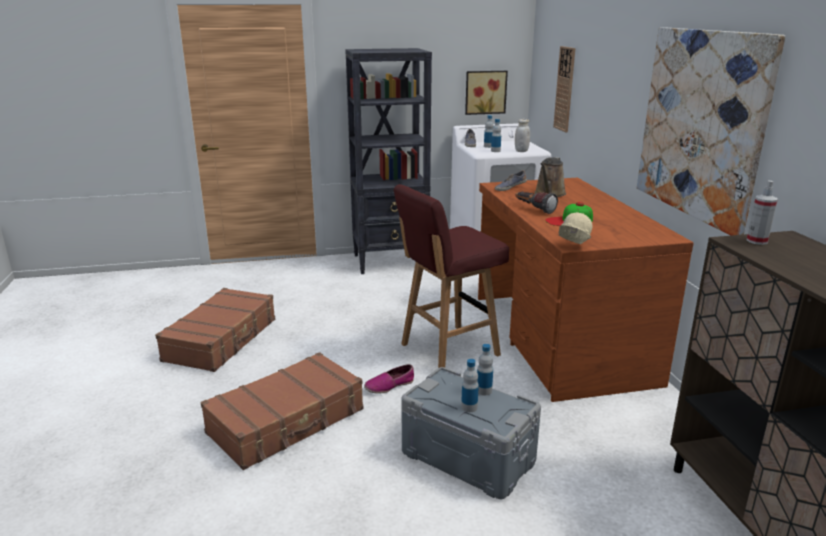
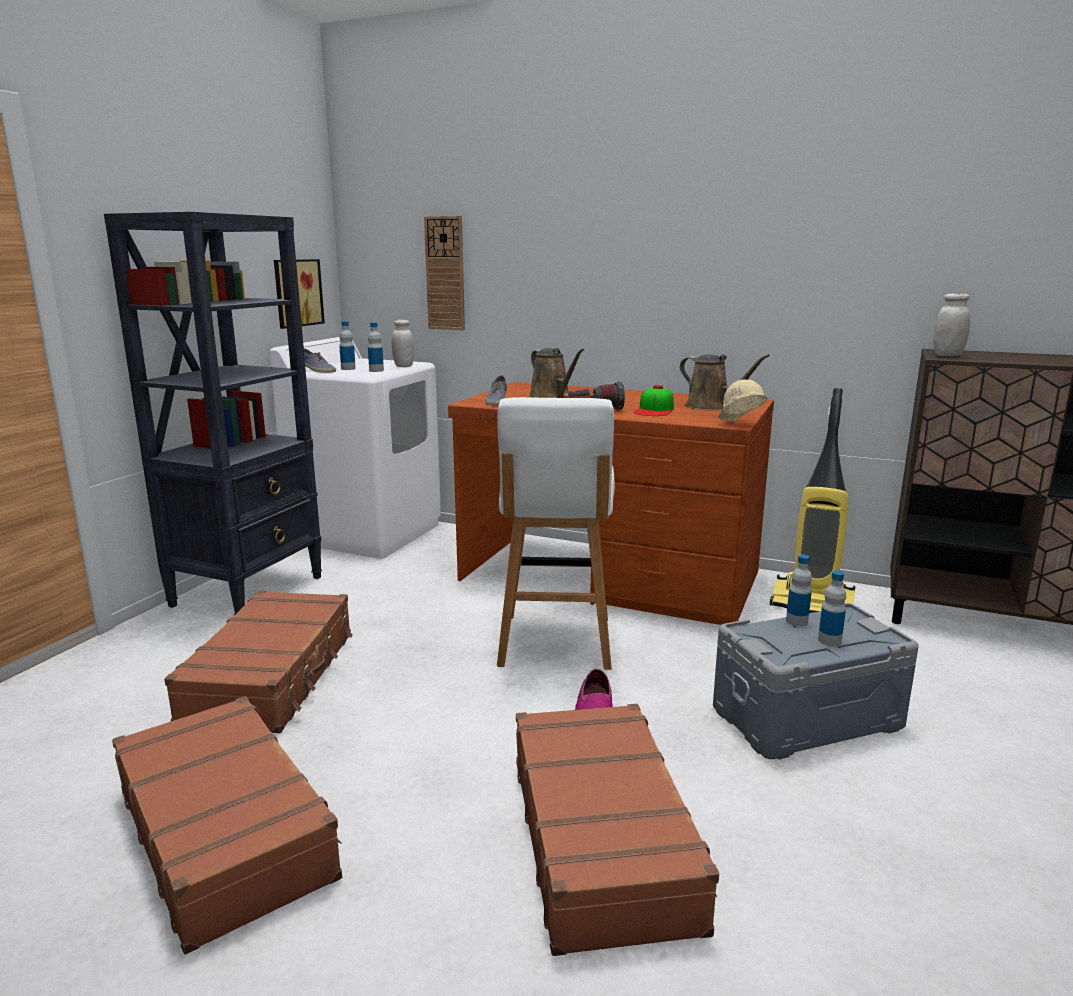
camera: 55 degrees left, 5 degrees down
(327, 300) = (273, 677): none -> brown suitcase
(447, 350) = (554, 643): red stool -> white stool
(616, 231) = (711, 407): none -> brown watering can
(647, 424) = (813, 604): none -> vacuum cleaner
(701, 125) = (752, 274): picture -> none
(757, 241) = (947, 355): spray bottle -> white jar

